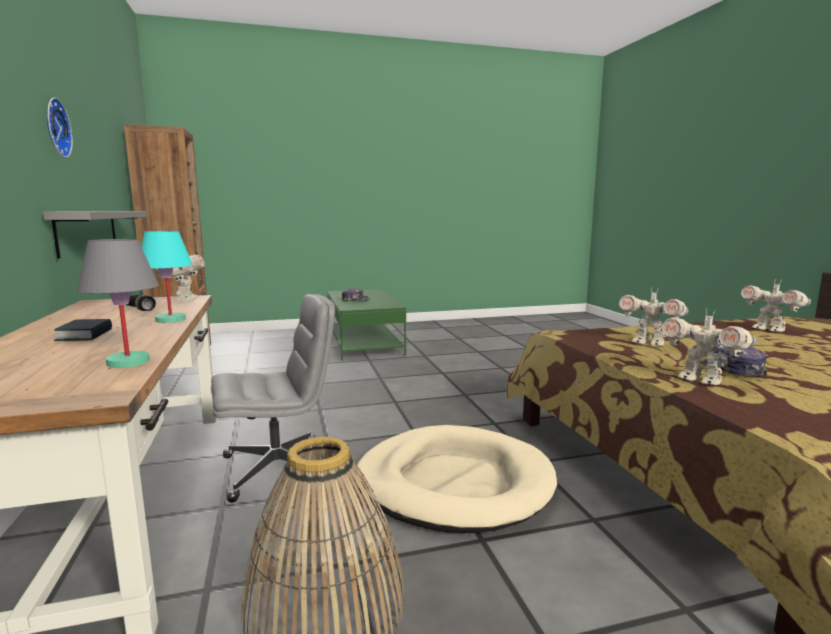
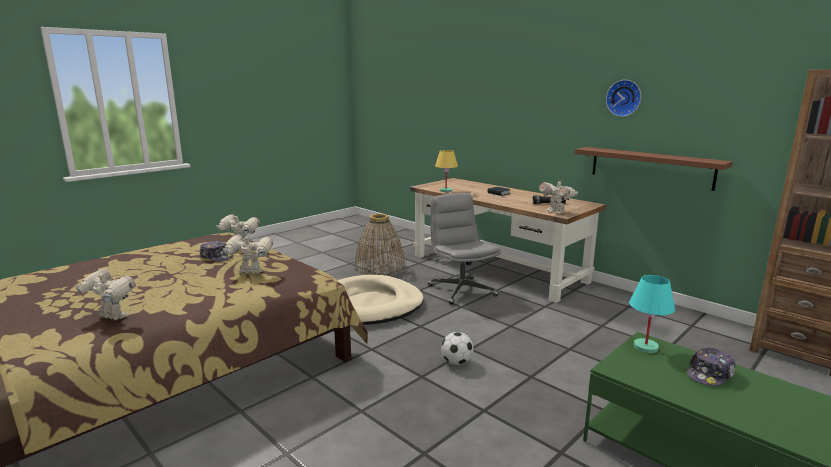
camera: 150 degrees right, 5 degrees up
(88, 231) = (650, 167): grey shelf -> brown shelf
(128, 362) = (446, 190): grey table lamp -> yellow table lamp
(170, 320) = (501, 202): turquoise table lamp -> turquoise table lamp (645, 347)
(278, 468) = (461, 290): grey office chair -> grey office chair turned 120 degrees clockwise
(423, 396) = (456, 362): none -> football

